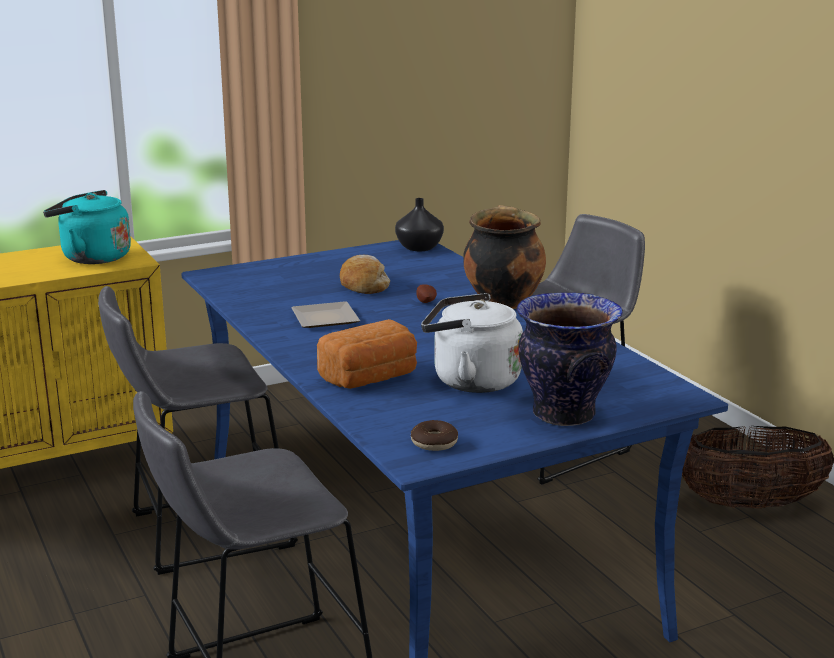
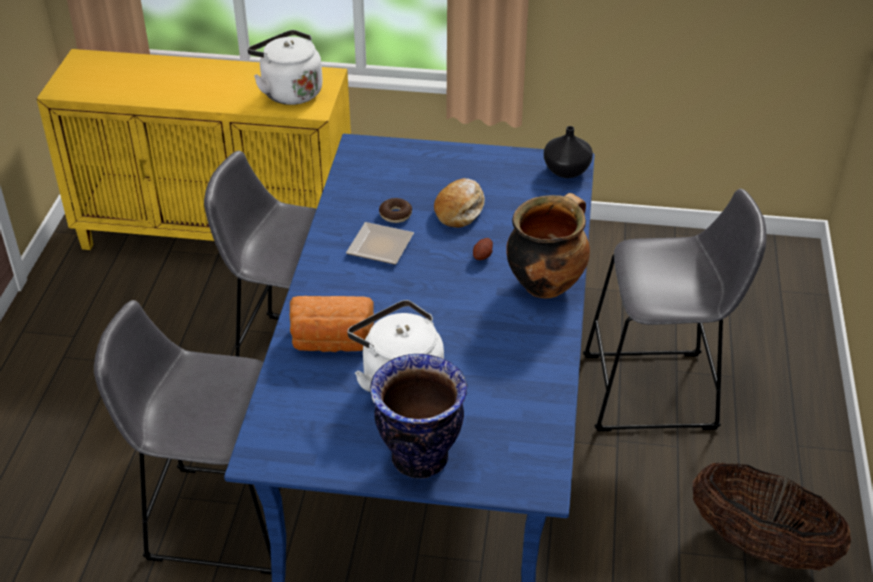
camera: 35 degrees right, 20 degrees up
(92, 257) = (289, 92): turquoise kettle -> white kettle
(434, 443) = (291, 443): donut -> donut (395, 215)

